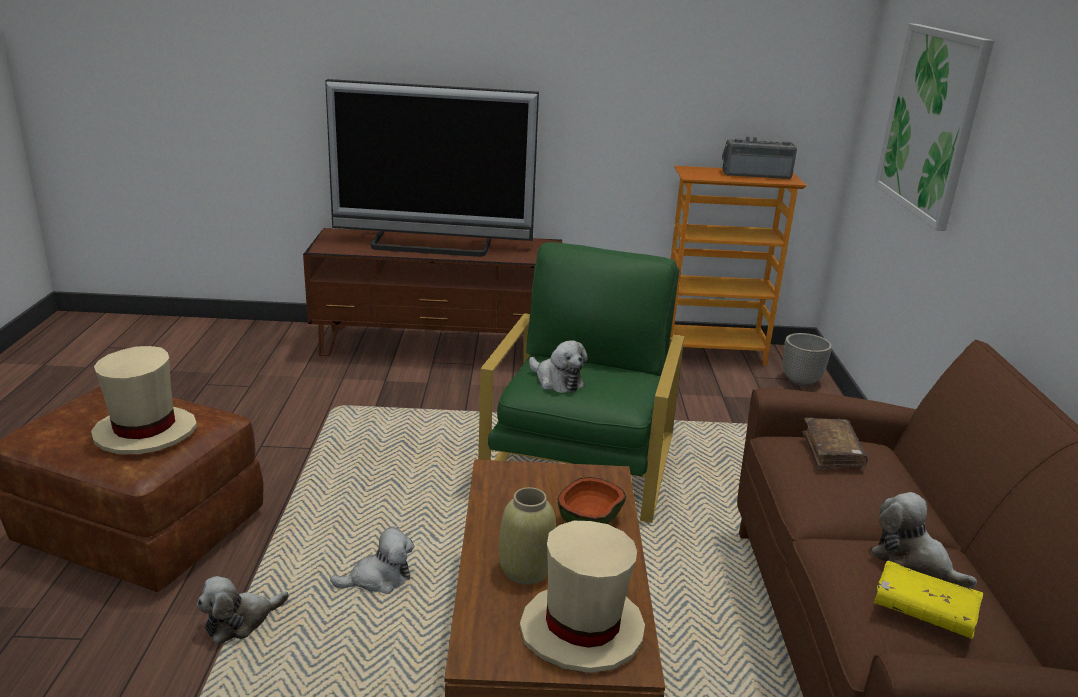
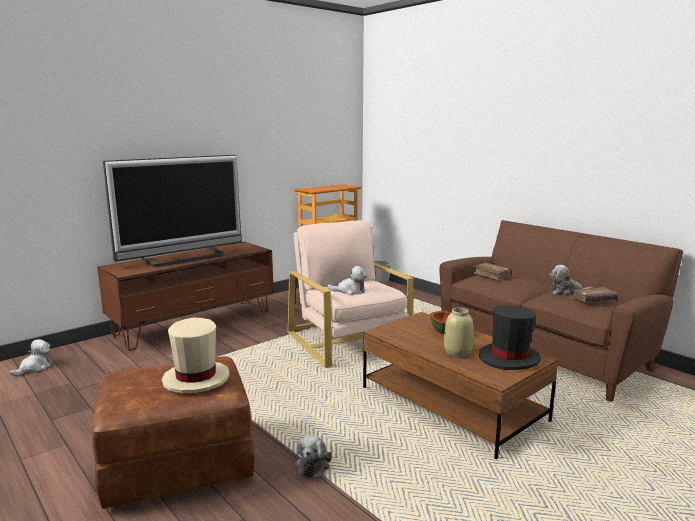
camera: 40 degrees left, 10 degrees down
(379, 579) = (344, 417): plush toy -> plush toy (34, 368)
(580, 462) = (348, 341): green armchair -> beige armchair
(582, 630) = (509, 358): beige hat -> black hat
(756, 174) = (334, 186): radio -> none
(923, 610) = (593, 300): yellow book -> brown book
(930, 122) = (425, 144): picture -> none

